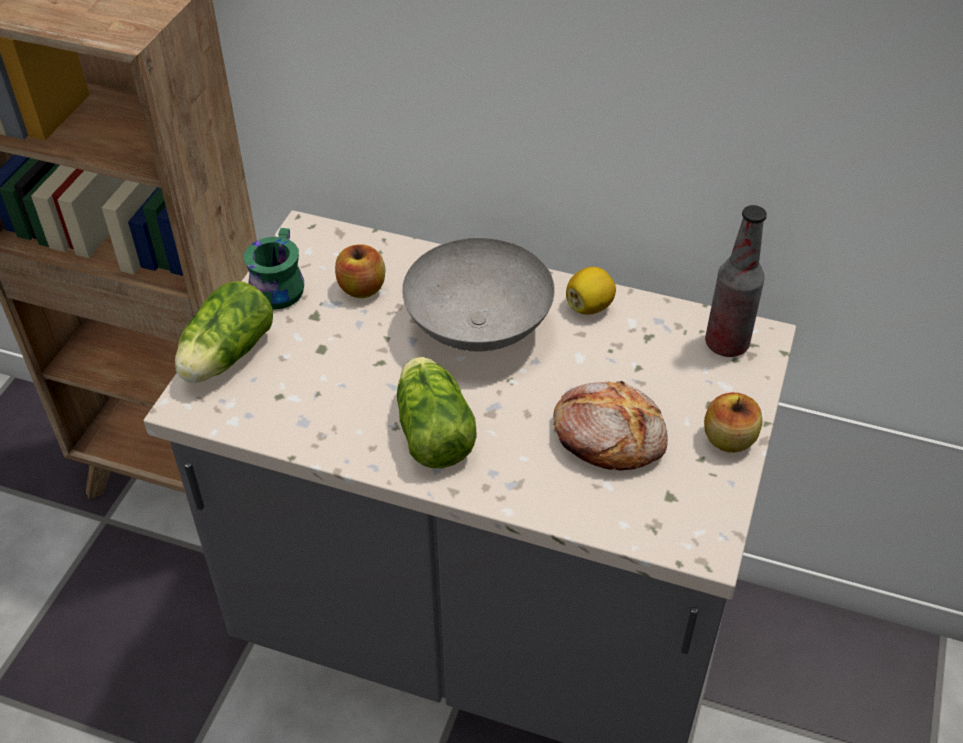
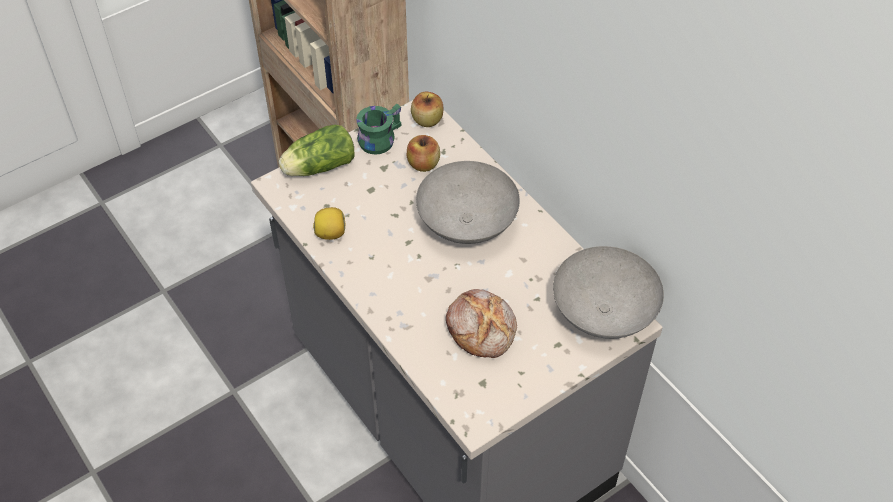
camera: 35 degrees right, 5 degrees up
(432, 428) = (390, 269): lettuce -> none
(589, 306) = (544, 245): lemon -> lemon (331, 233)
(726, 344) = (605, 314): bottle -> grey bowl
(728, 439) = (548, 371): apple -> apple (427, 120)

